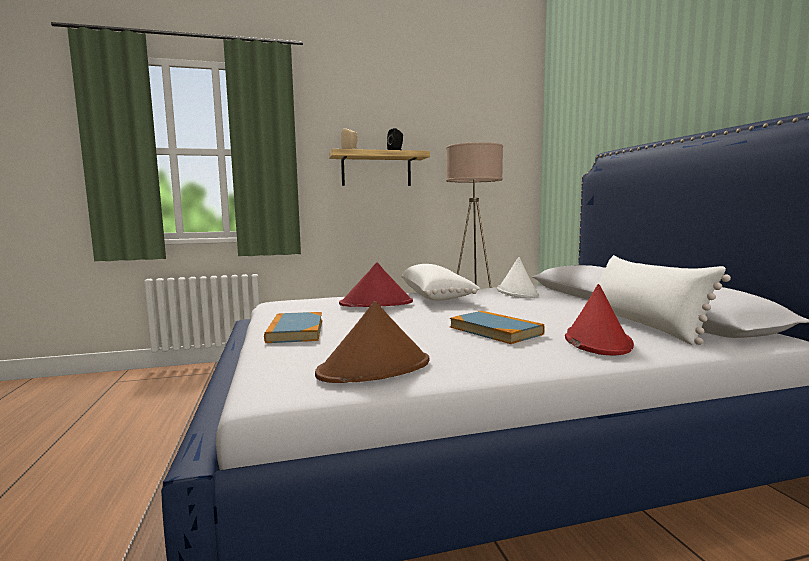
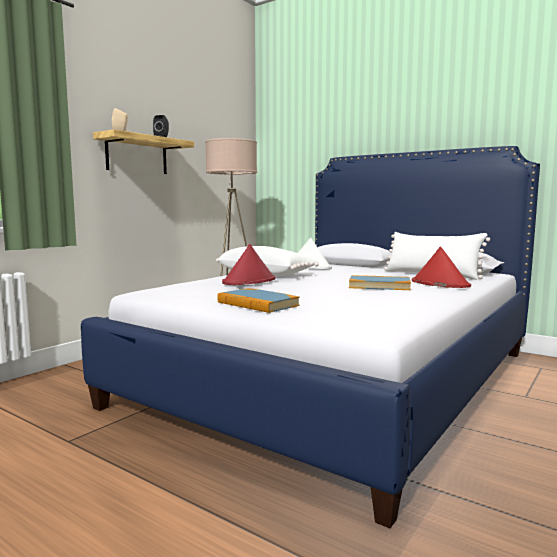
camera: 40 degrees left, 0 degrees up
(375, 369) = (391, 310): brown hat -> none

